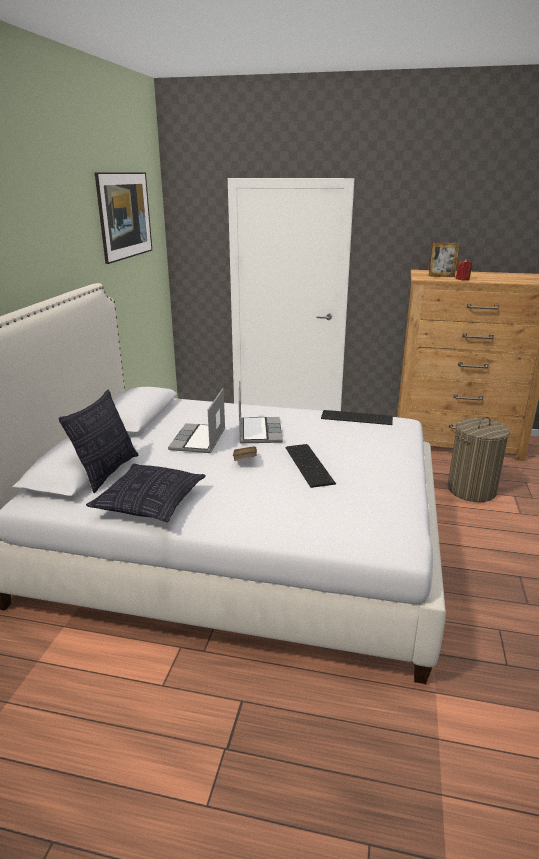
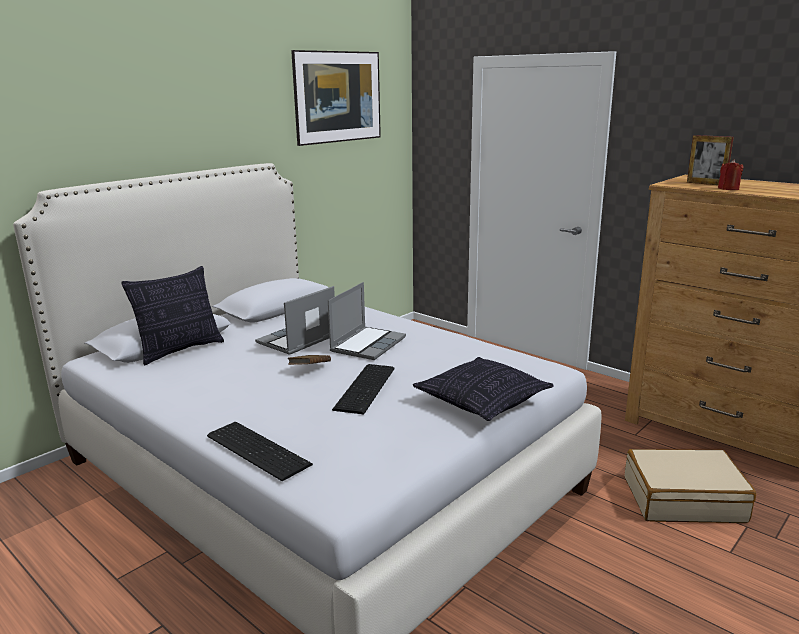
camera: 30 degrees right, 5 degrees down
(150, 504) = (173, 386): pillow -> pillow (482, 402)
(356, 417) = (500, 352): keyboard -> keyboard (258, 448)
(471, 490) = (683, 499): laundry basket -> beige suitcase

